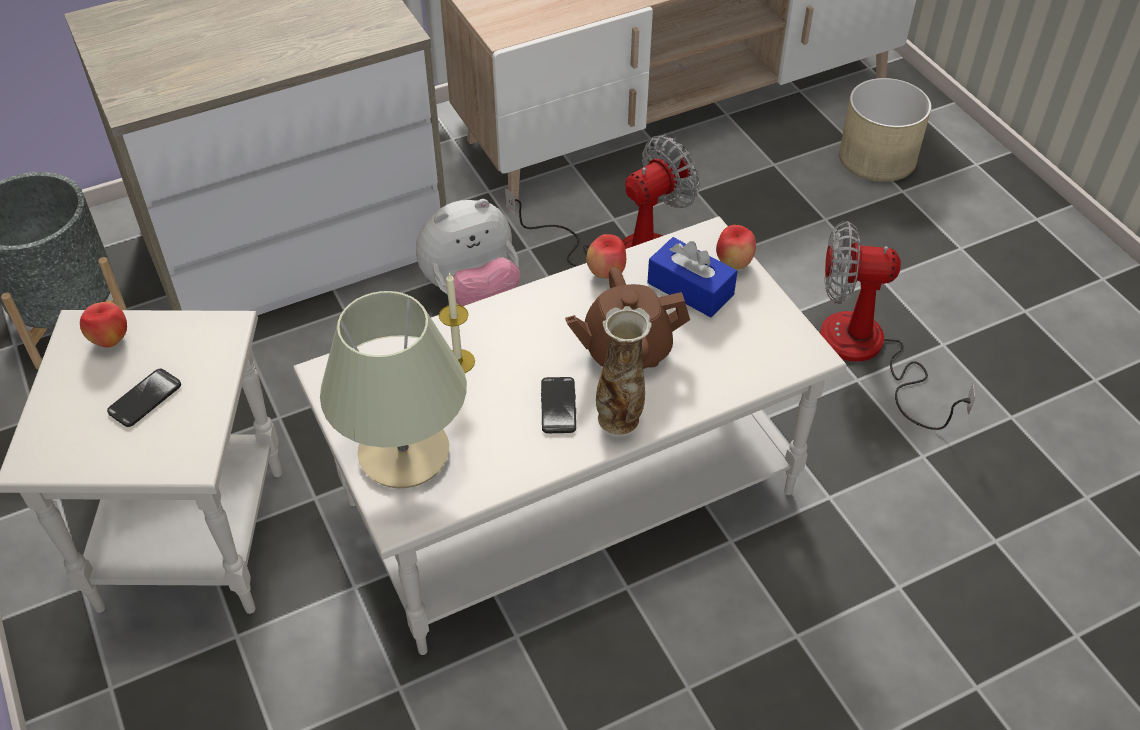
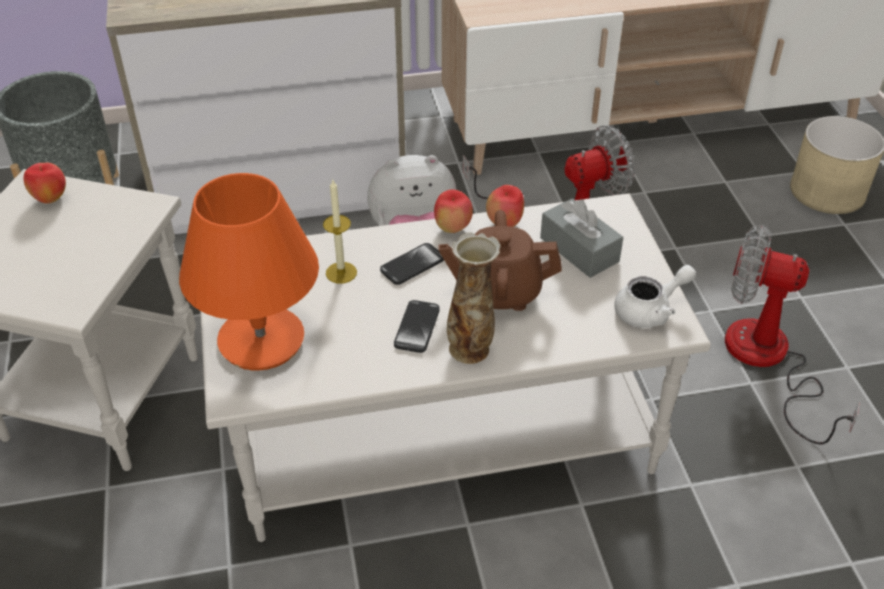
camera: 15 degrees right, 5 degrees down
(145, 399) = (56, 249): phone -> phone (412, 265)
(405, 453) = (262, 341): beige table lamp -> orange table lamp
(690, 289) = (579, 249): blue tissue box -> grey tissue box
(734, 264) = (628, 235): apple -> apple (452, 228)
(779, 341) = (650, 310): none -> white teapot

